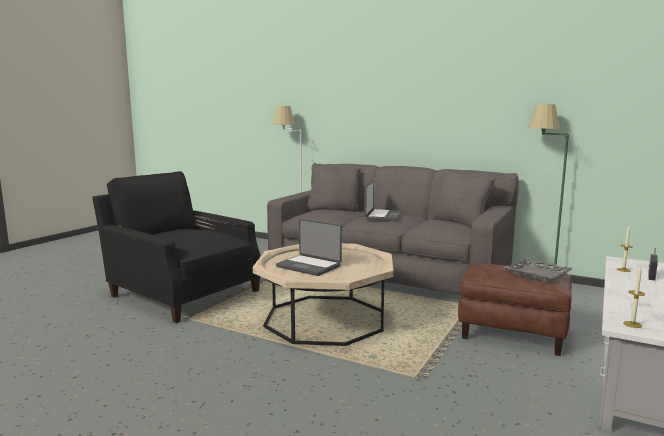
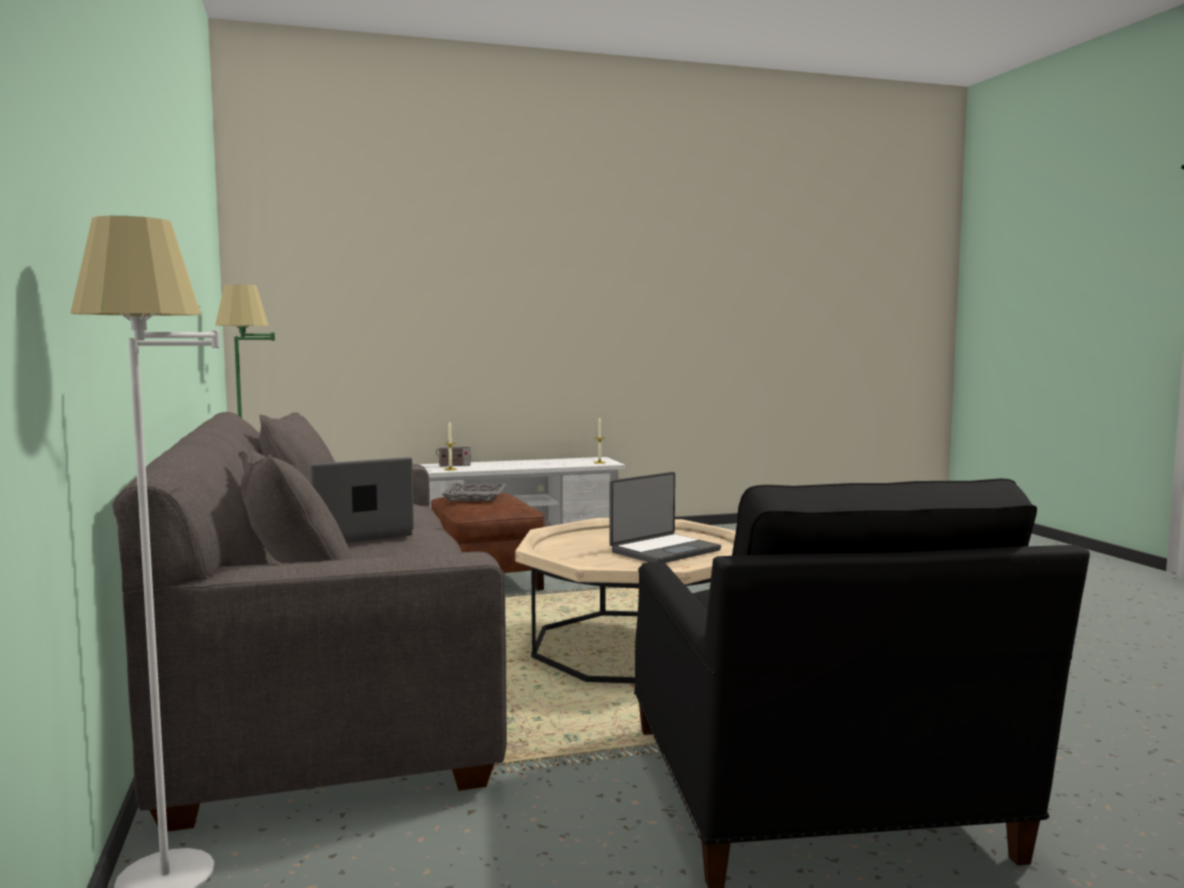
camera: 135 degrees left, 5 degrees down
(309, 266) = (664, 551): laptop -> laptop turned 60 degrees clockwise

